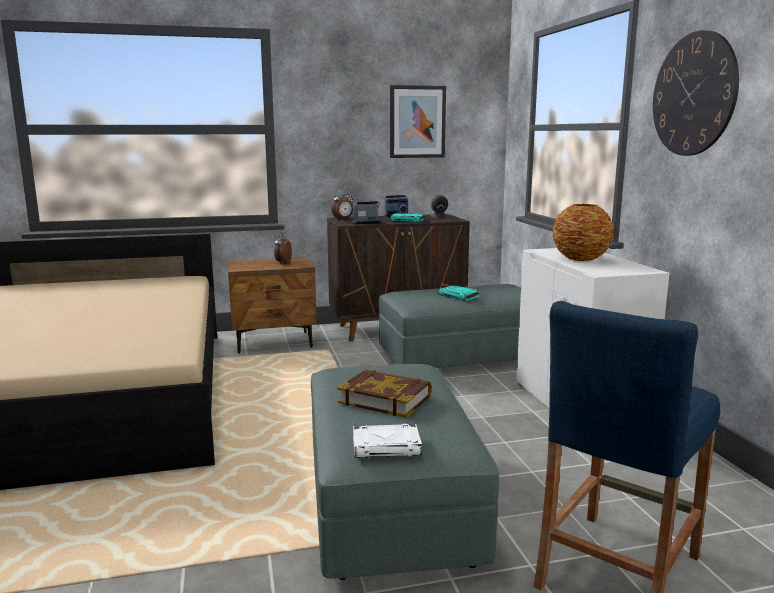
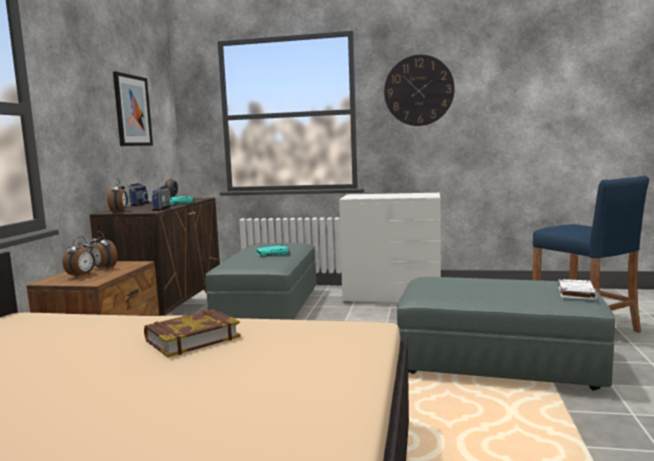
camera: 65 degrees left, 5 degrees down
(257, 264) = (82, 275): none -> alarm clock
(385, 399) = (494, 287): book -> book (192, 338)
(580, 259) = (386, 196): vase -> none

